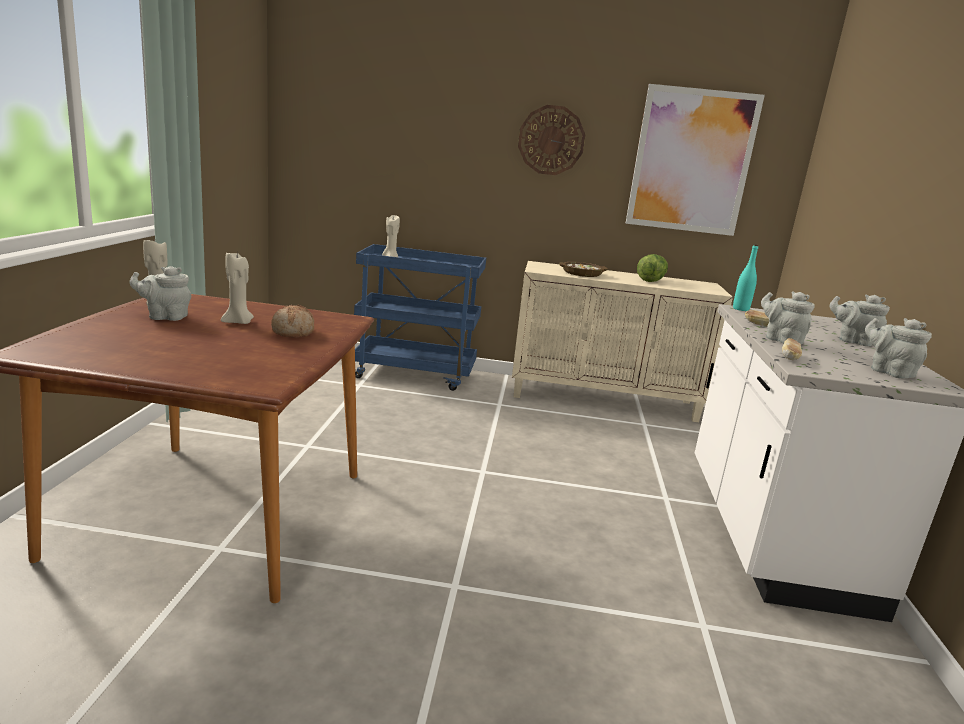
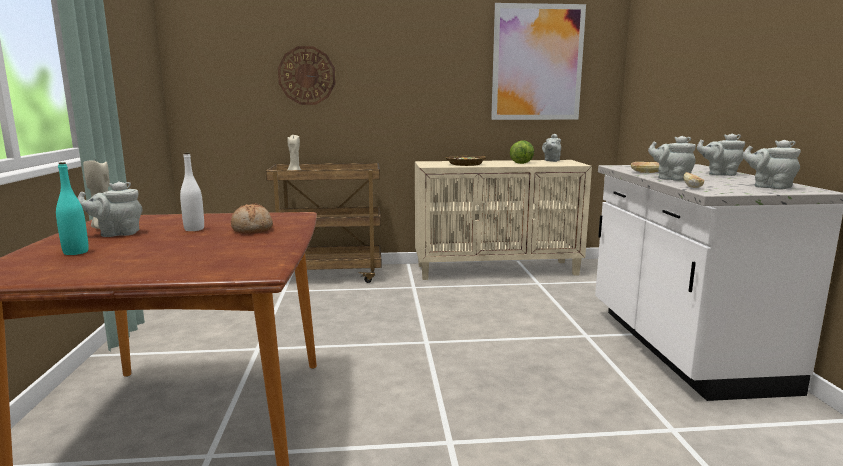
camera: 10 degrees left, 5 degrees down
(239, 322) = (194, 229): beige candle -> white bottle
(416, 374) = (330, 275): blue cart -> brown cart
(551, 140) = (421, 57): wall clock -> wall clock (307, 75)
(690, 282) = (551, 161): none -> grey teapot
(740, 309) = (618, 166): turquoise bottle -> turquoise bottle (76, 252)

